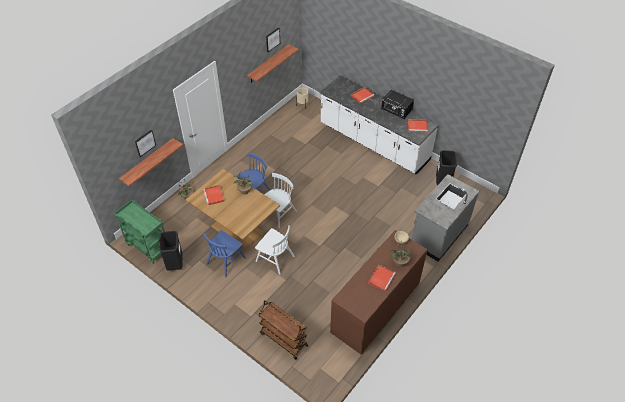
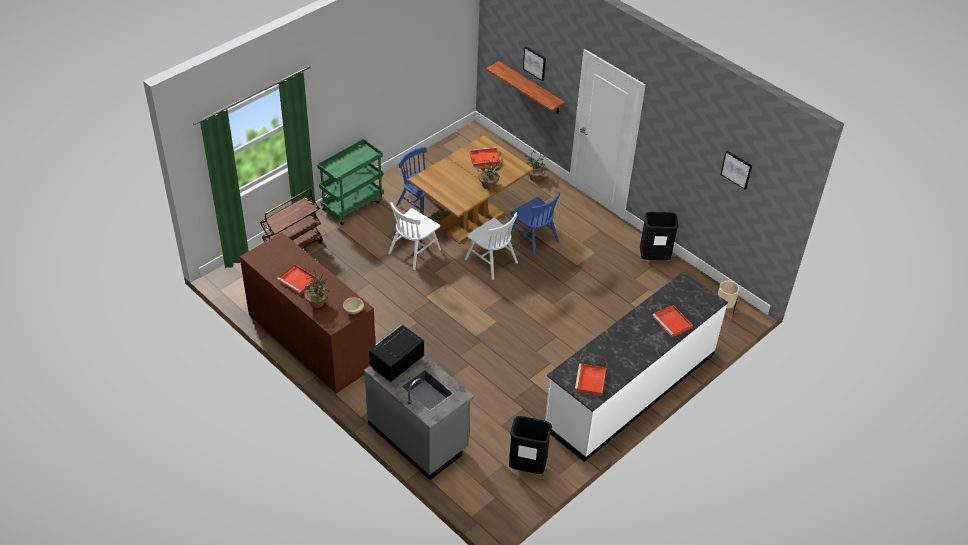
camera: 95 degrees right, 5 degrees down
(147, 246) = (458, 143): green cart -> green cart (352, 205)
(175, 264) = (426, 165): black trash can -> black trash can (654, 258)
(268, 64) = (719, 194): shelf -> none
(396, 111) = (630, 360): black microwave -> black microwave (396, 364)

